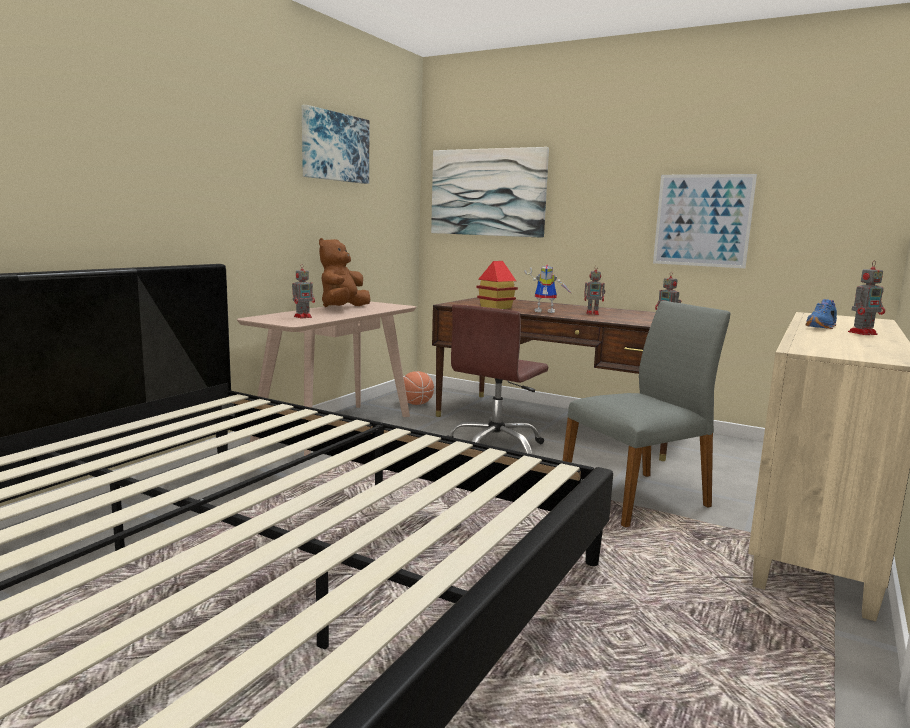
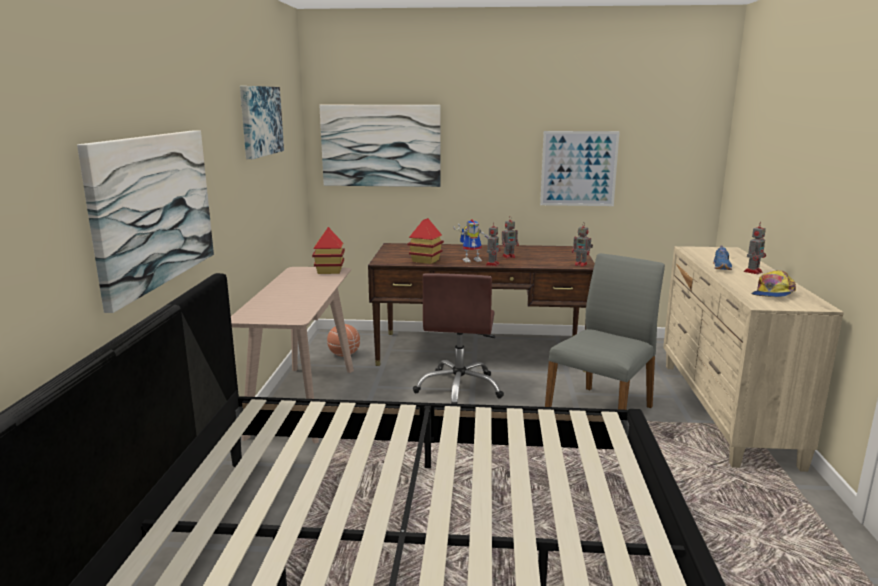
camera: 25 degrees left, 5 degrees up
(136, 182) = (153, 210): none -> picture
(303, 317) = (284, 306): toy robot -> toy robot (492, 264)
(343, 308) = (293, 284): brown plush toy -> none
(392, 306) = (329, 271): none -> toy house
(846, 346) = (773, 293): none -> cap

